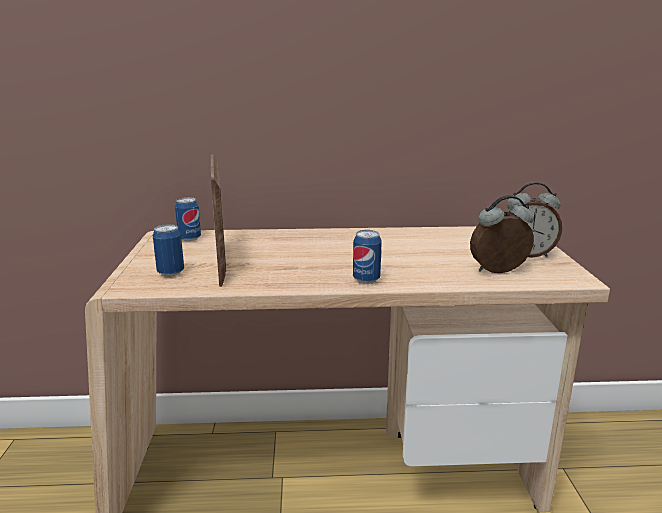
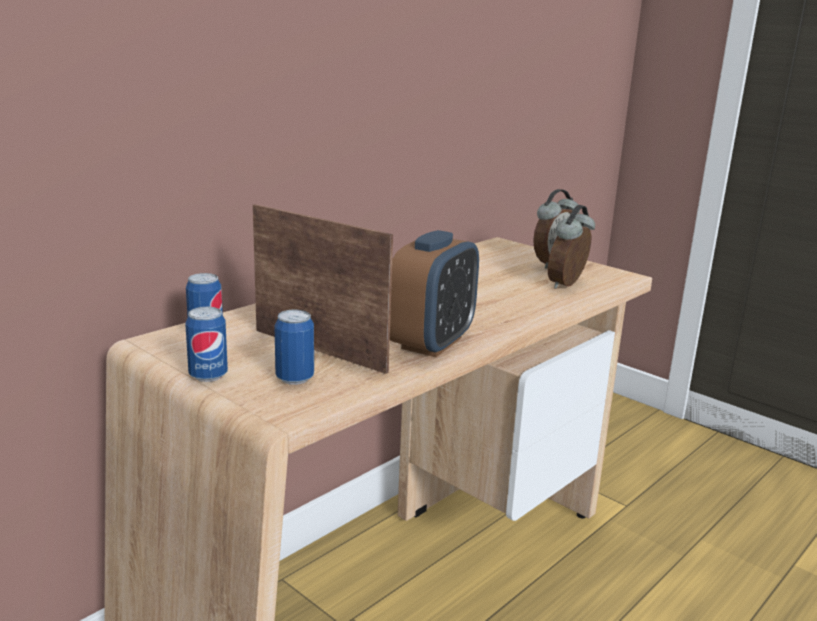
camera: 45 degrees left, 0 degrees up
(290, 279) = (432, 343): none -> alarm clock
(366, 279) = (494, 322): can -> can (208, 376)

